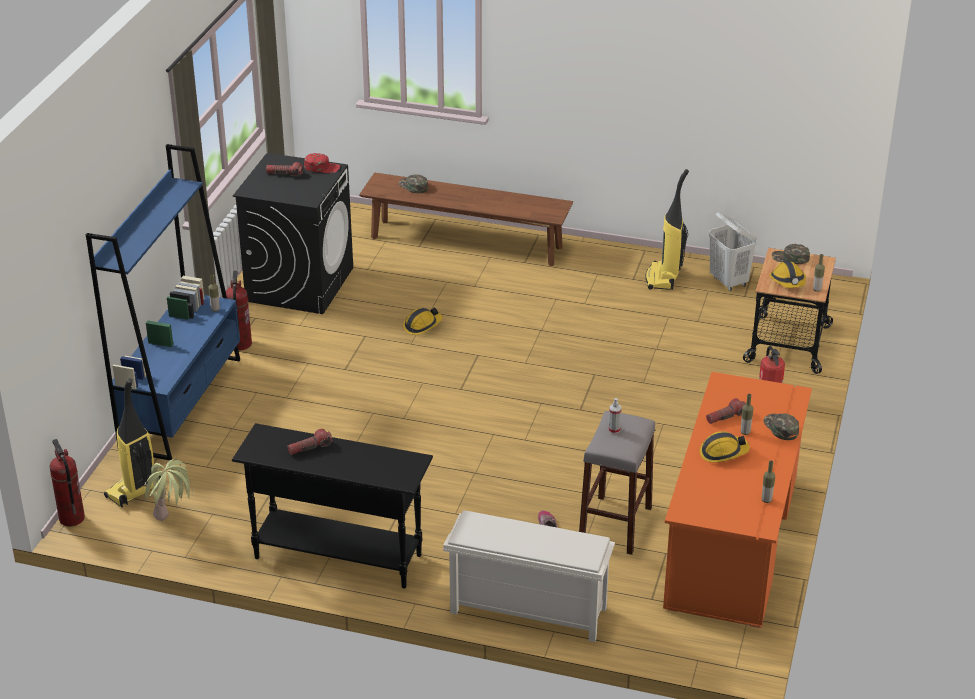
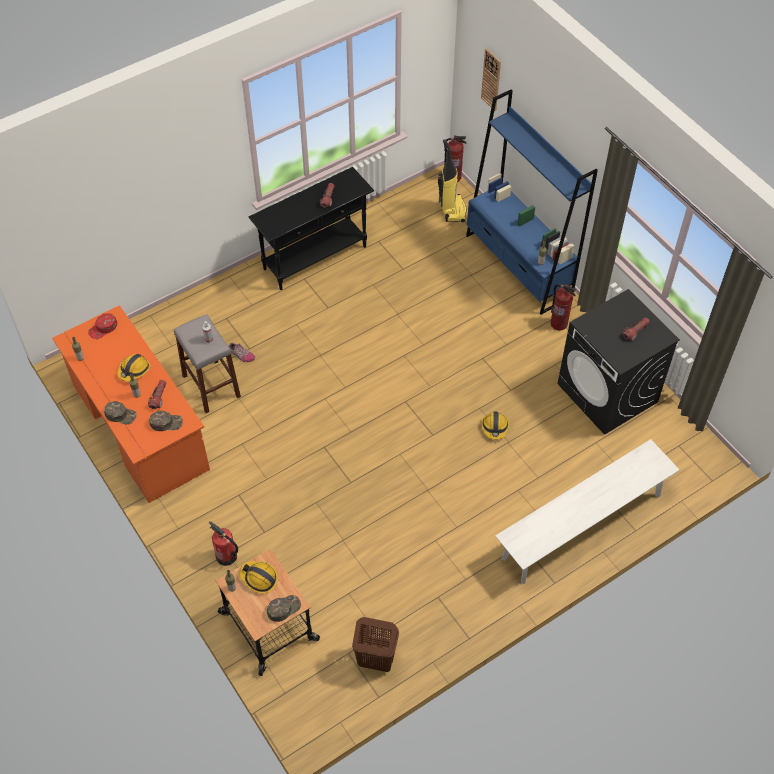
camera: 130 degrees right, 20 degrees up
(54, 286) = (491, 79): none -> wall clock
(173, 525) = (408, 210): potted plant -> none
(322, 167) = (627, 357): red cap -> red cap (103, 328)
(413, 186) = (634, 479): green cap -> green cap (166, 422)
(466, 243) = (582, 526): brown bench -> white bench
(526, 611) = (195, 304): white shoe rack -> none
(663, 278) = (420, 618): vacuum cleaner -> none
(729, 282) = (375, 659): white laundry basket -> brown laundry basket

